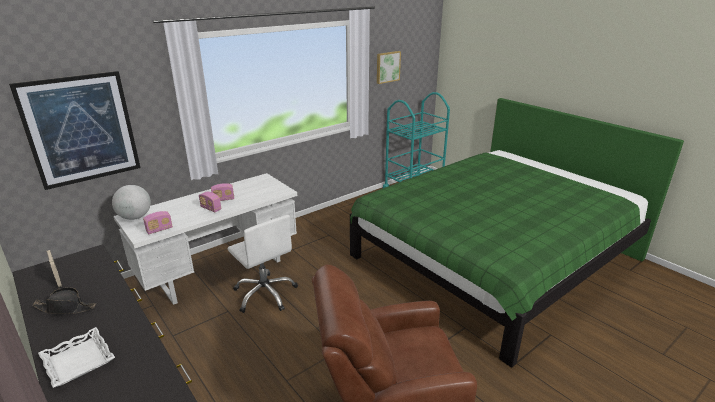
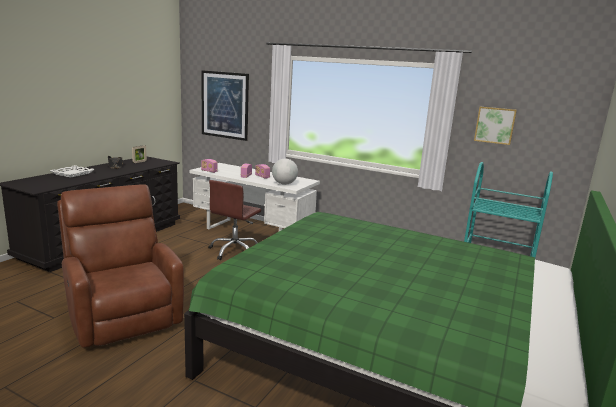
camera: 65 degrees right, 10 degrees down
(135, 217) = (220, 165): globe -> globe (284, 184)
(265, 294) = (235, 251): white office chair -> brown office chair

